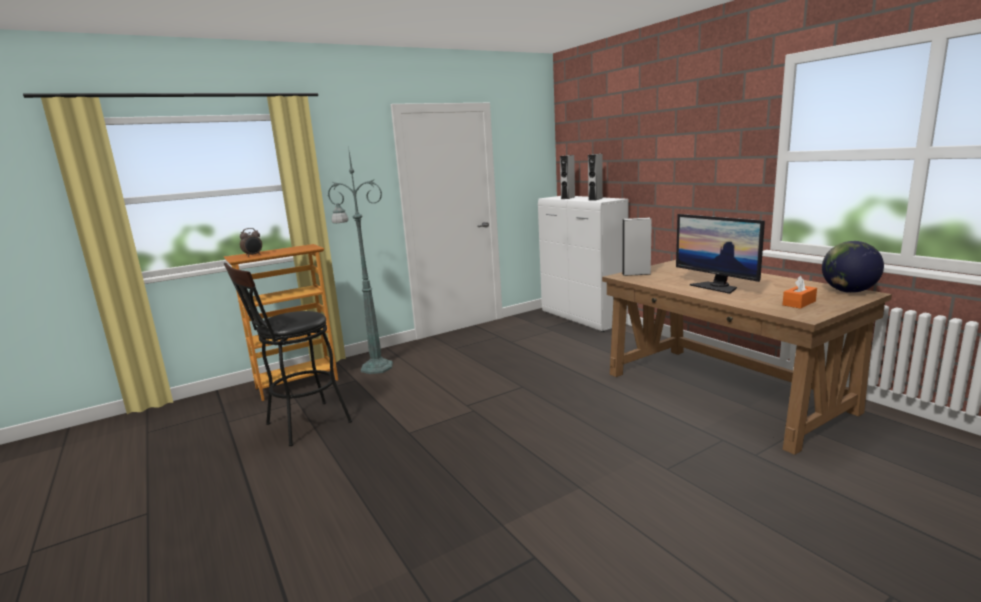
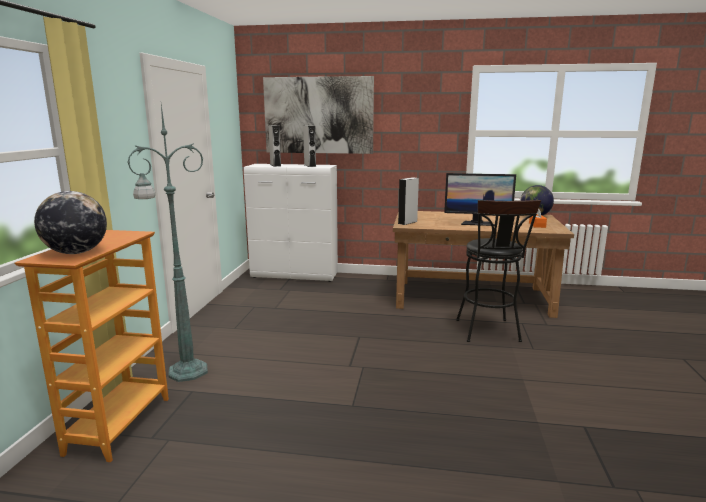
camera: 50 degrees left, 0 degrees up
(253, 255) = (76, 253): alarm clock -> globe
(301, 425) = (232, 455): black stool -> black stool (489, 333)
(614, 141) = (318, 115): none -> picture

